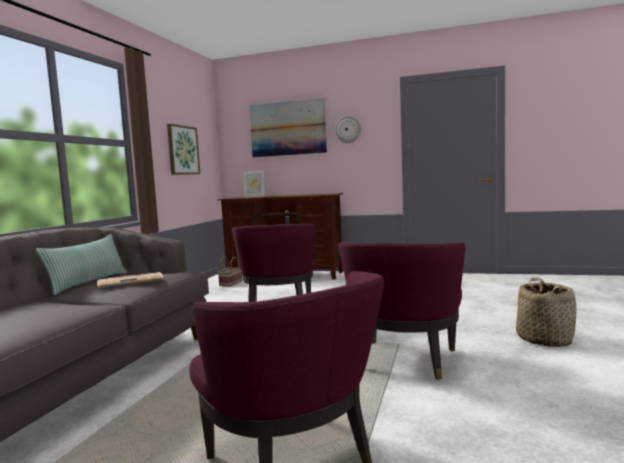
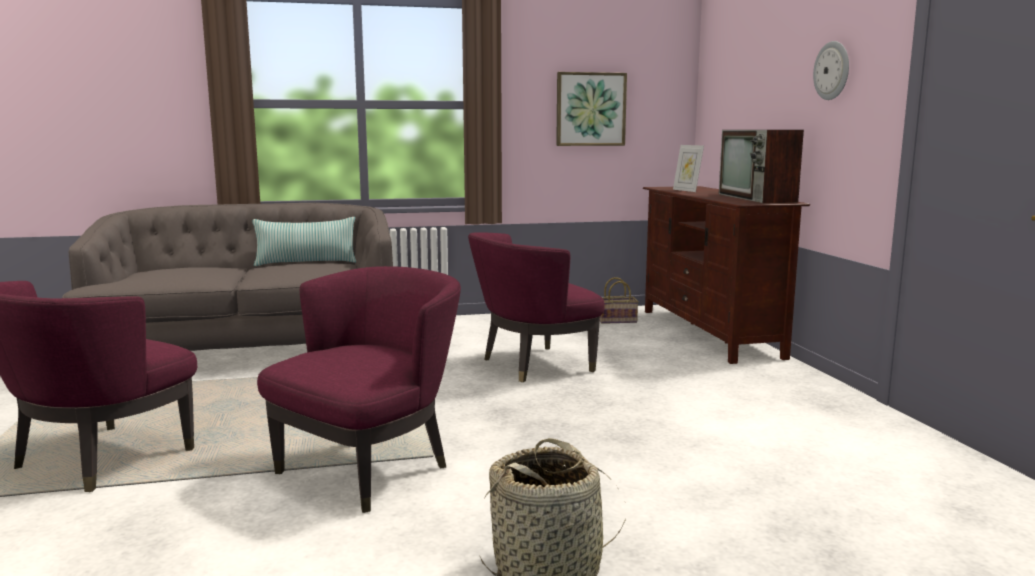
camera: 60 degrees right, 5 degrees up
(131, 281) = (297, 269): newspaper -> none
(287, 128) = (762, 69): picture -> none
(311, 194) = (757, 198): none -> television
(404, 361) = (369, 469): purple armchair -> purple armchair turned 135 degrees clockwise

